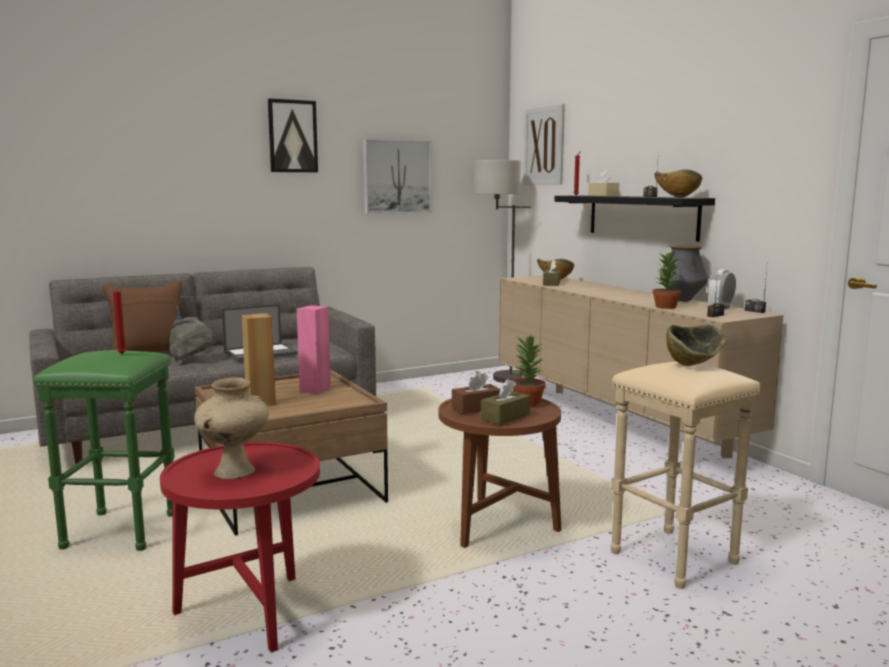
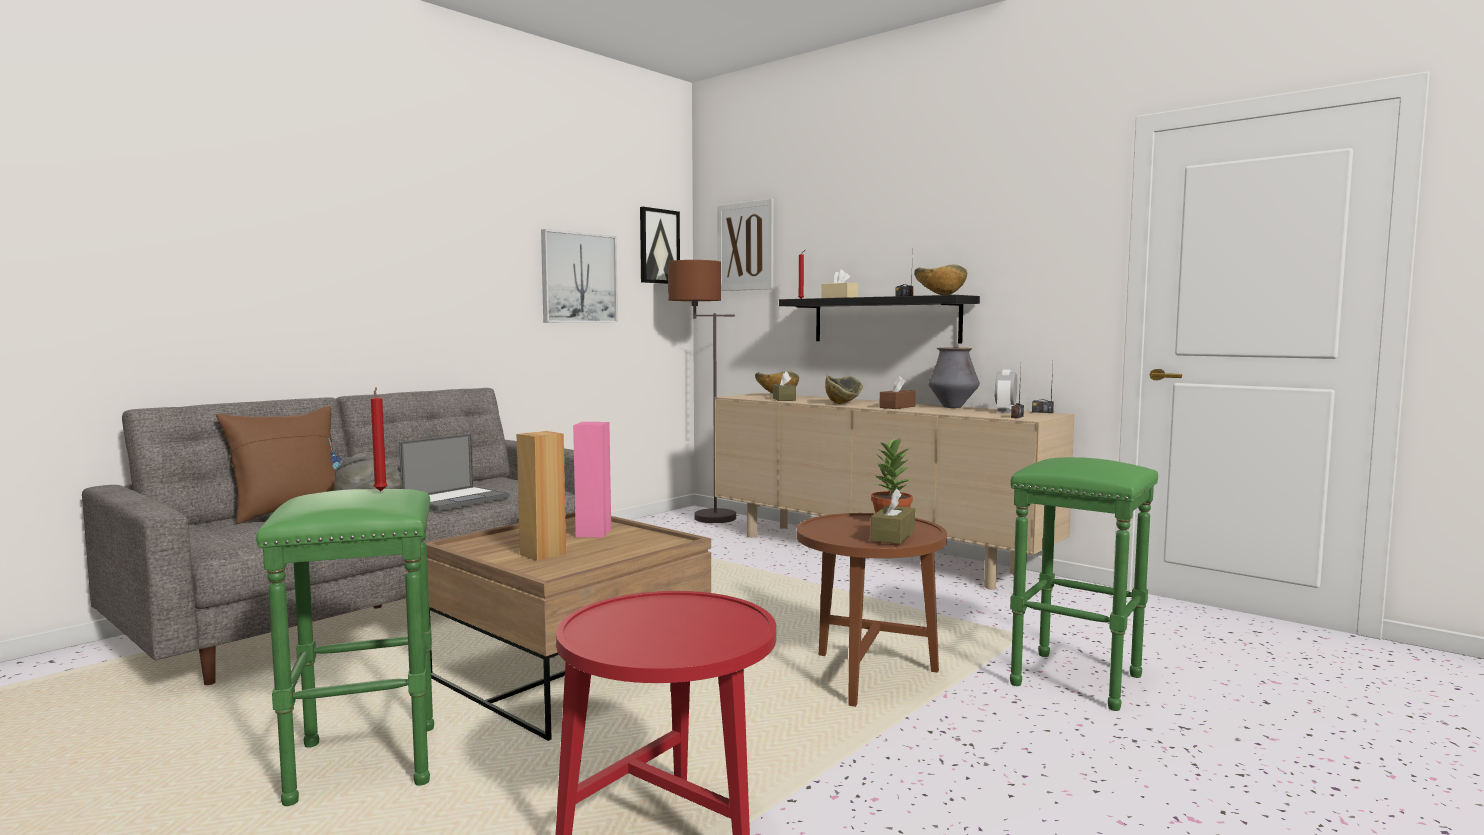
camera: 20 degrees left, 5 degrees down
(234, 472) = (664, 631): beige vase -> none
(292, 136) = (458, 220): picture -> picture (659, 246)
(476, 408) = (845, 530): brown tissue box -> brown tissue box (897, 407)
(500, 378) = (702, 518): grey floor lamp -> brown floor lamp
(665, 307) = (951, 412): potted plant -> none
(676, 557) = (1079, 679): beige stool -> green stool
(693, 365) = (1090, 457): bowl -> bowl (843, 403)

